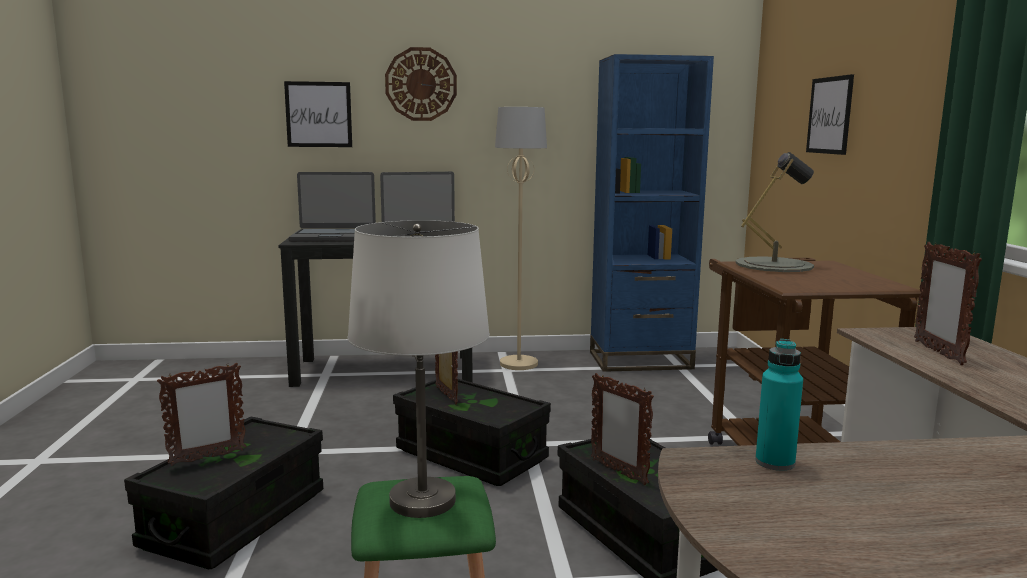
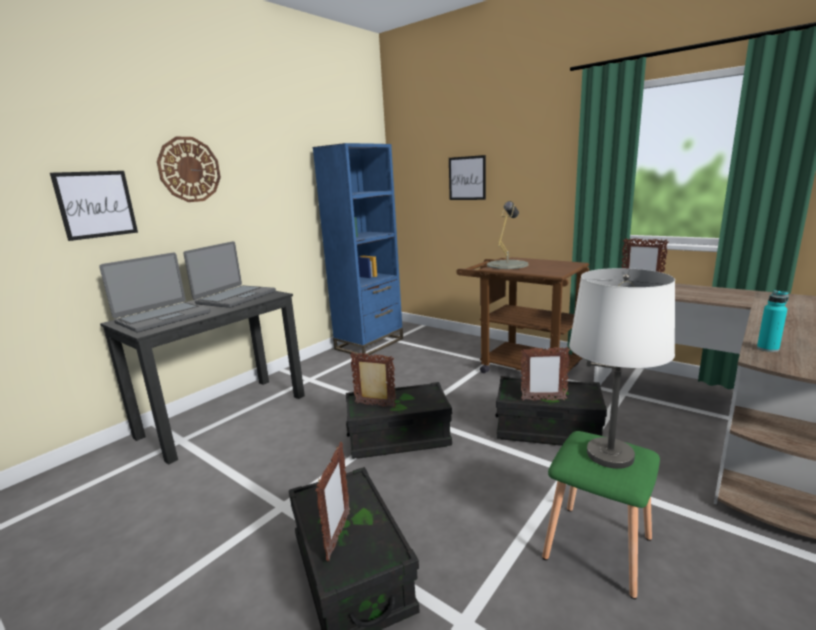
camera: 45 degrees left, 5 degrees up
(518, 364) = (309, 373): beige floor lamp -> none

